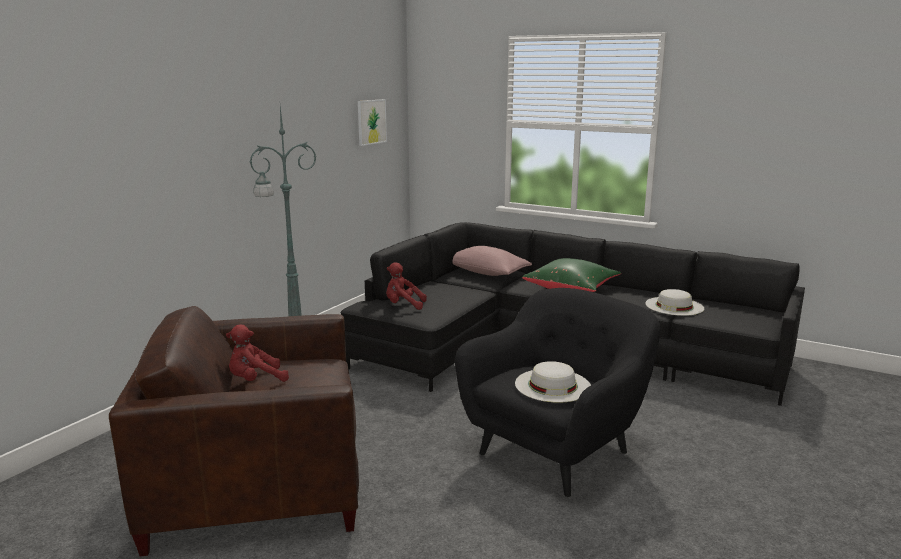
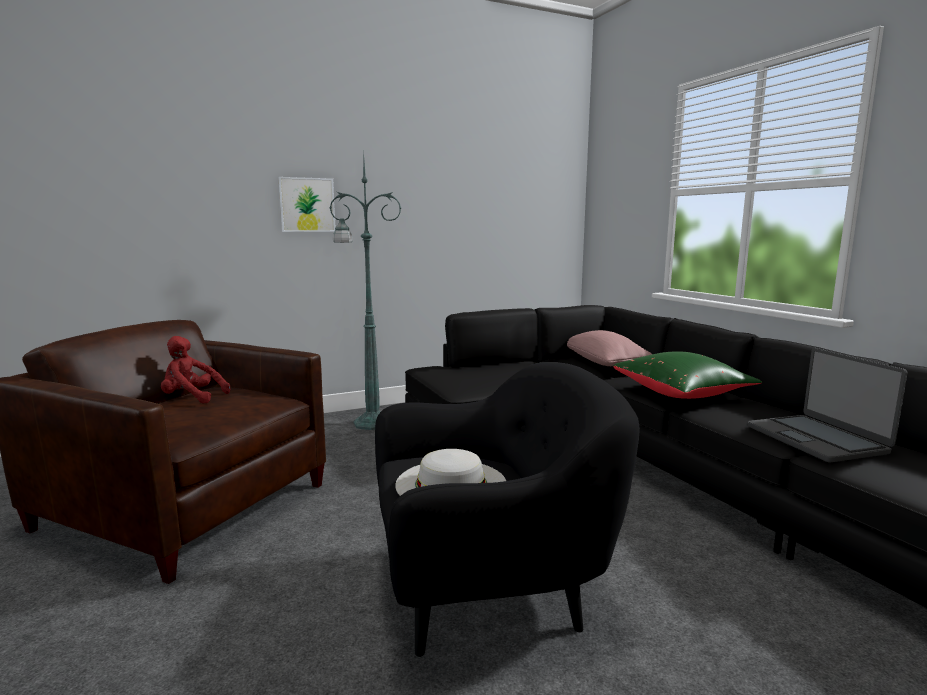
camera: 35 degrees right, 5 degrees down
(371, 122) = (528, 195): picture -> picture (307, 205)
(403, 305) = (460, 374): red plush toy -> none
(674, 306) = (816, 439): white hat -> laptop

